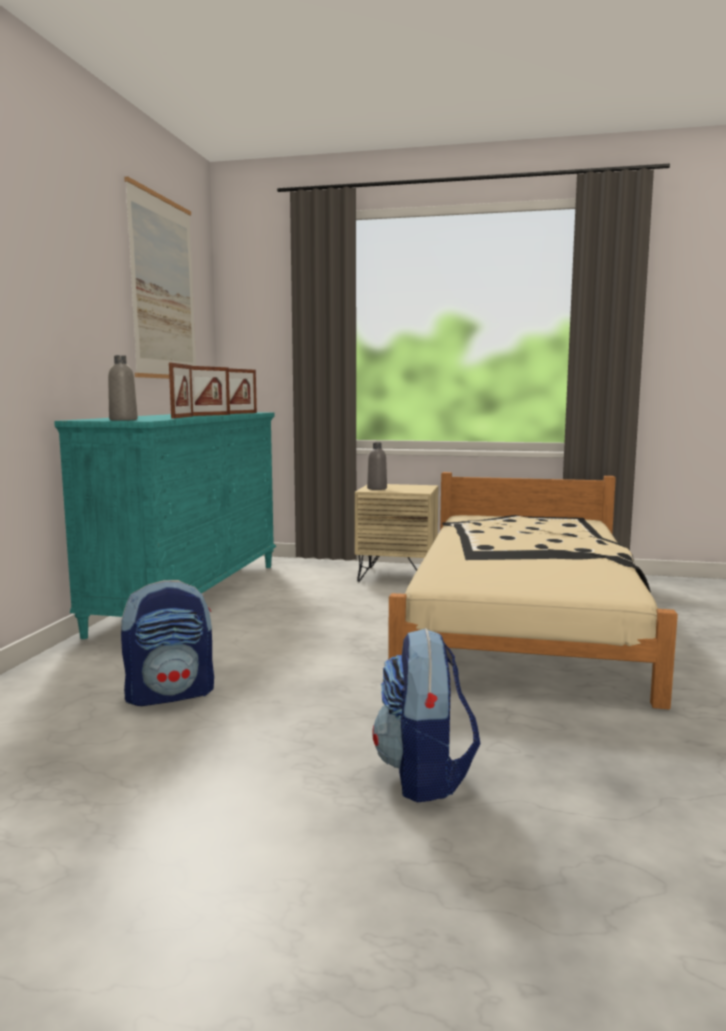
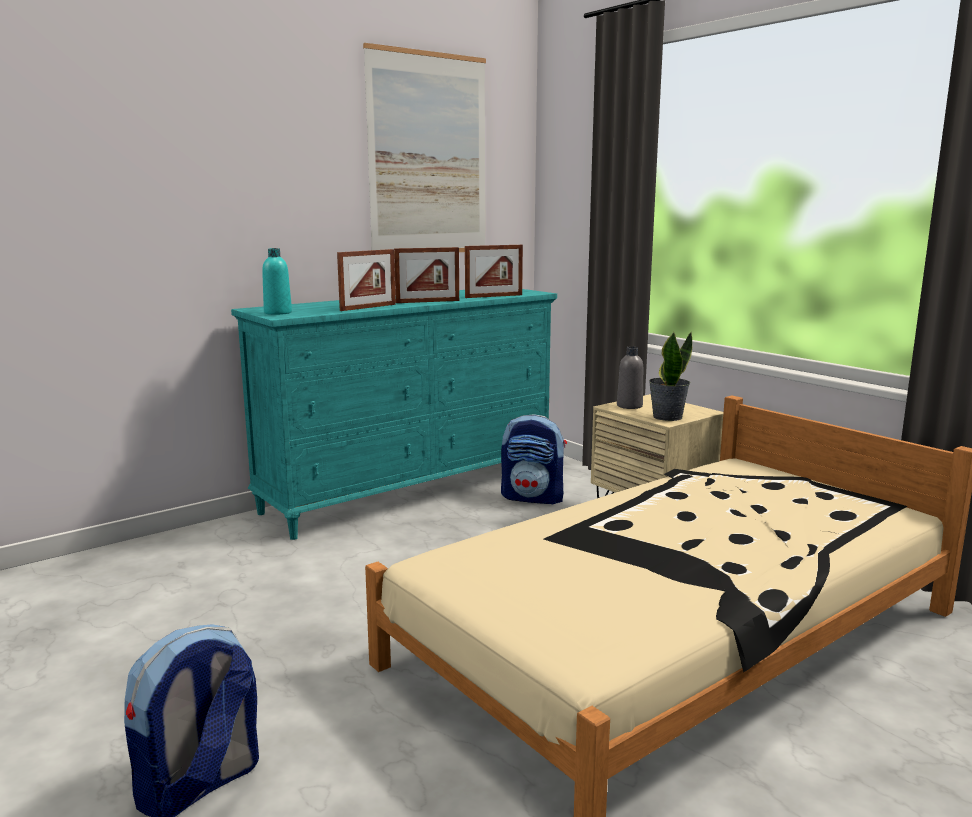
camera: 40 degrees right, 5 degrees up
(123, 420) = (278, 313): grey bottle -> turquoise bottle
(171, 694) = (208, 597): backpack -> backpack (533, 497)
(415, 490) = (667, 417): none -> potted plant

